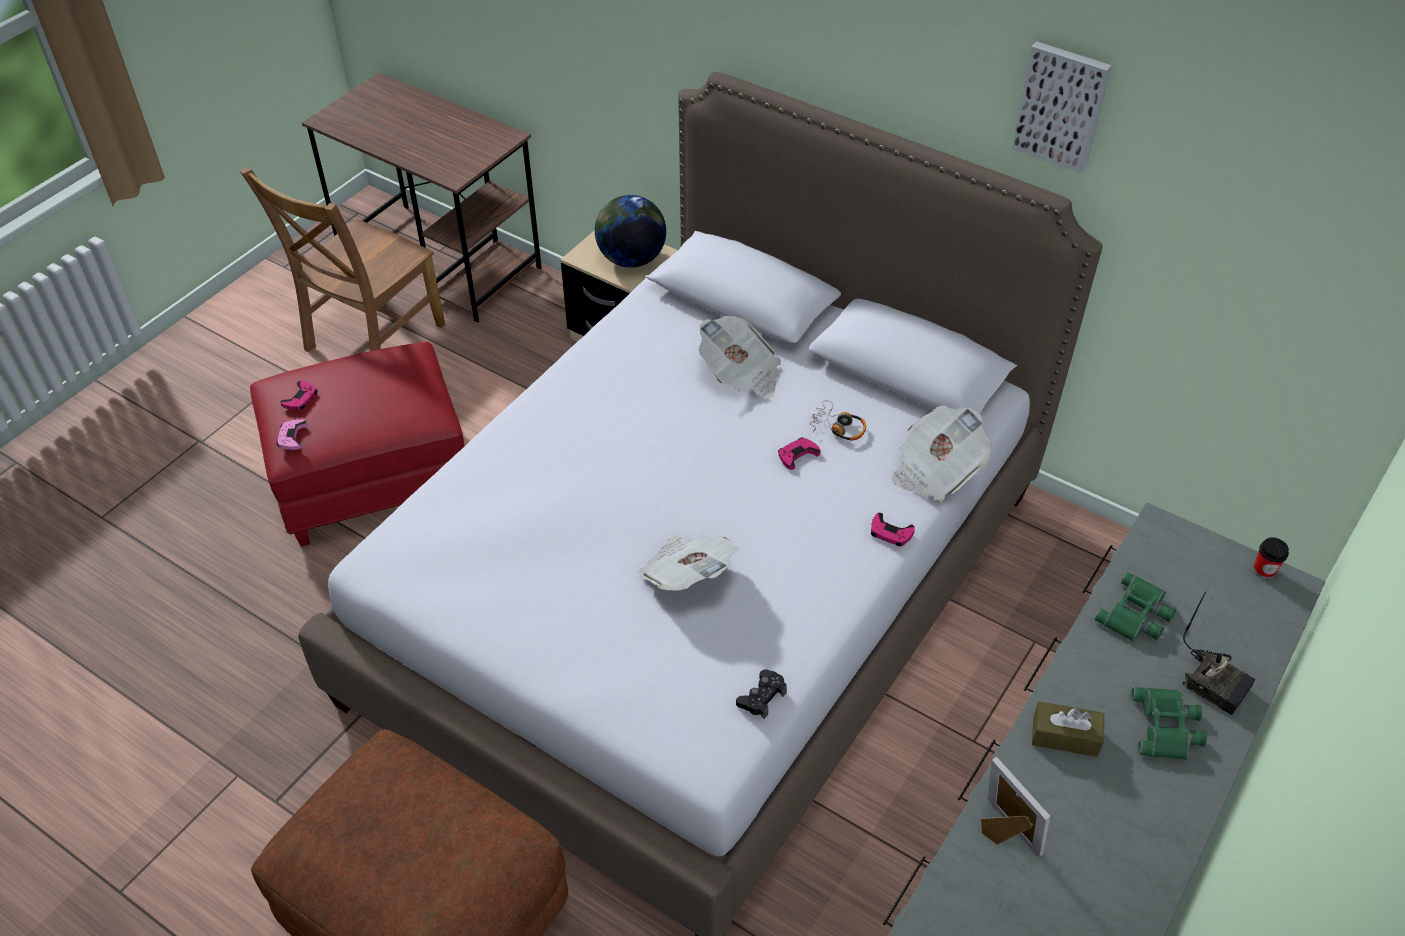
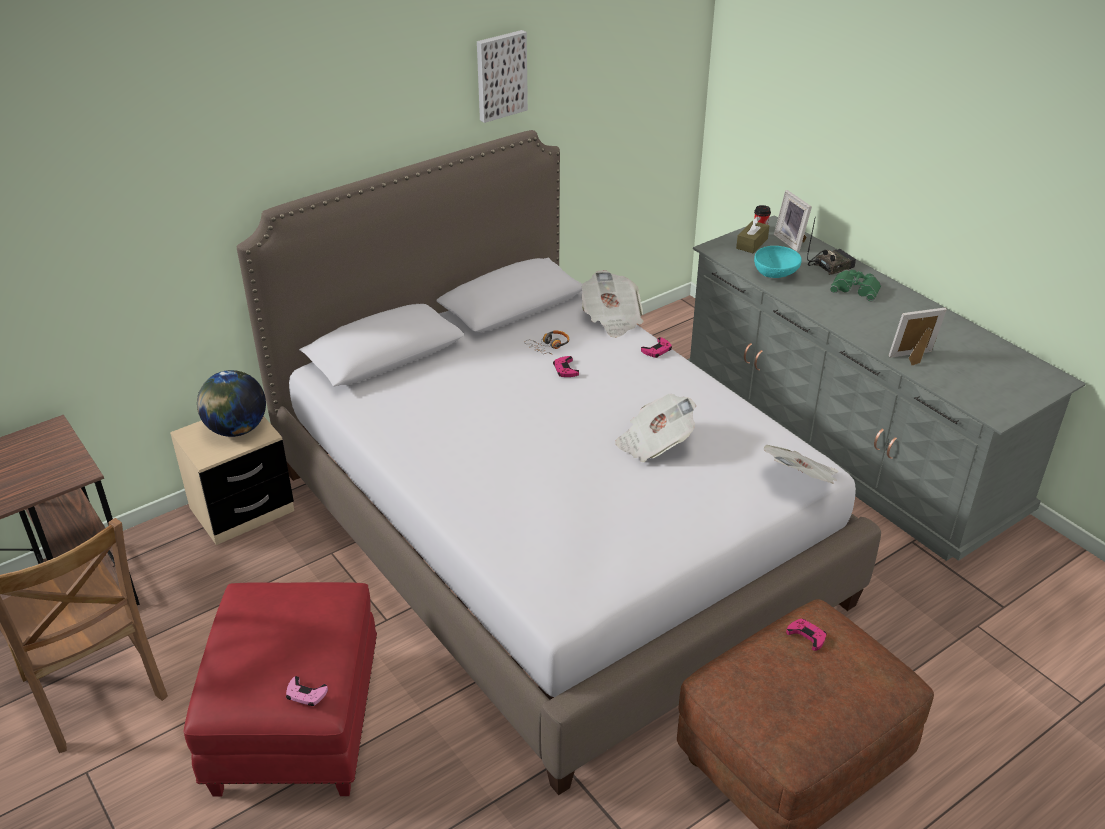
camera: 70 degrees left, 10 degrees down
(300, 398) = (255, 679): pink game controller -> pink game controller (807, 636)
(740, 374) = (467, 374): newspaper -> newspaper (801, 480)
(762, 697) = (773, 435): black game controller -> none
(1065, 736) = (853, 321): brown tissue box -> brown tissue box (752, 243)
(1137, 615) = (776, 274): green binoculars -> turquoise bowl
(1255, 619) = (792, 241): none -> picture frame

